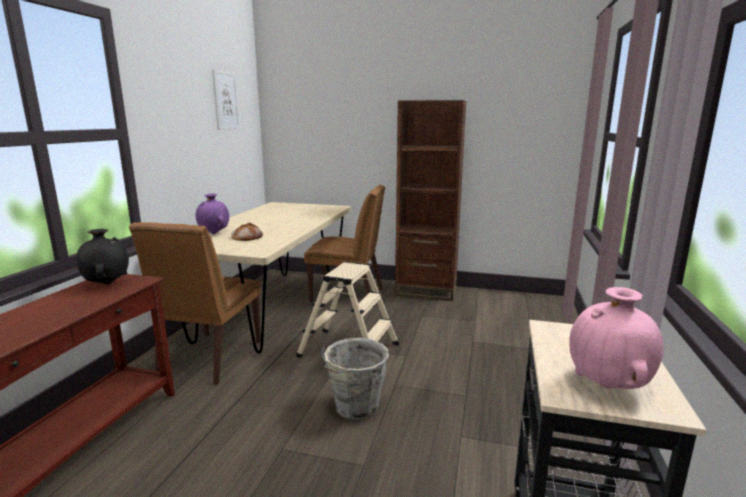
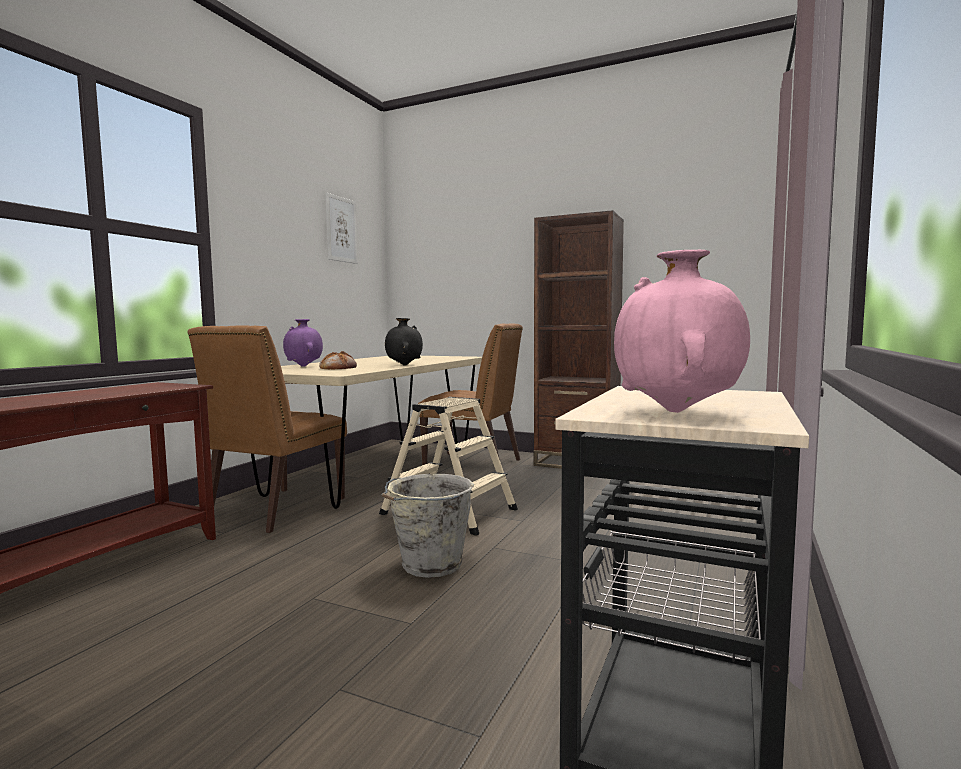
camera: 10 degrees right, 10 degrees down
(107, 284) = (147, 386): black vase -> black vase (404, 365)

